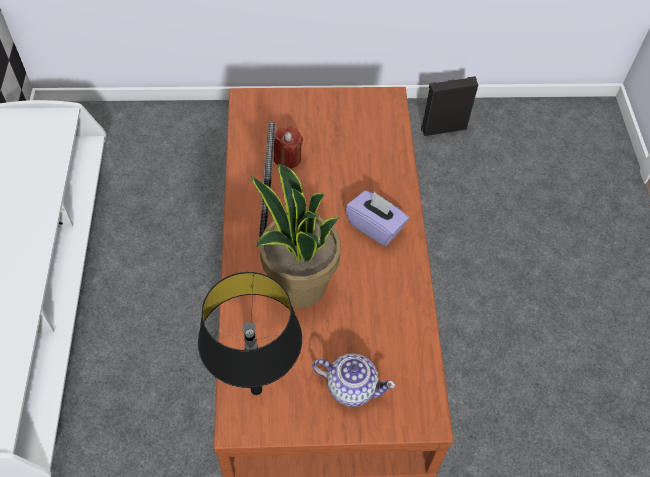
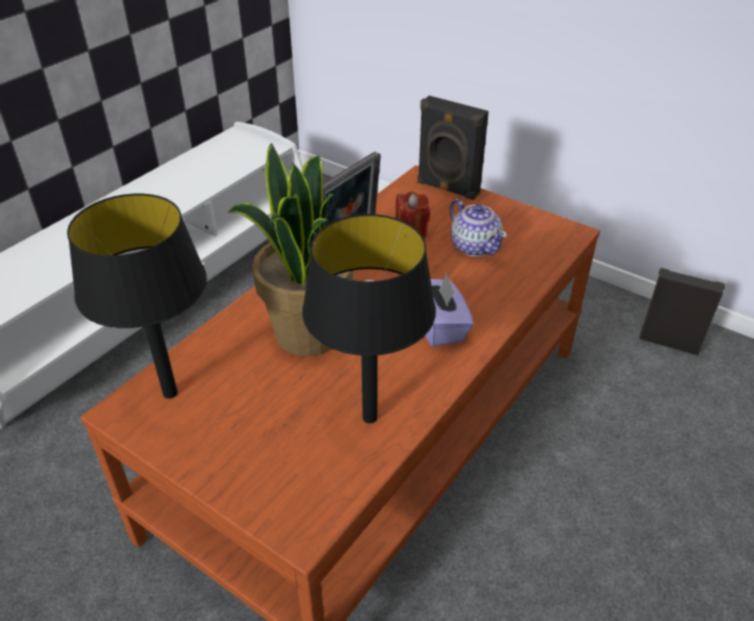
camera: 40 degrees right, 15 degrees down
(275, 101) = (447, 189): none -> black speaker
(351, 387) = (257, 447): teapot -> teapot (475, 246)
(395, 321) = (369, 417): none -> black table lamp

